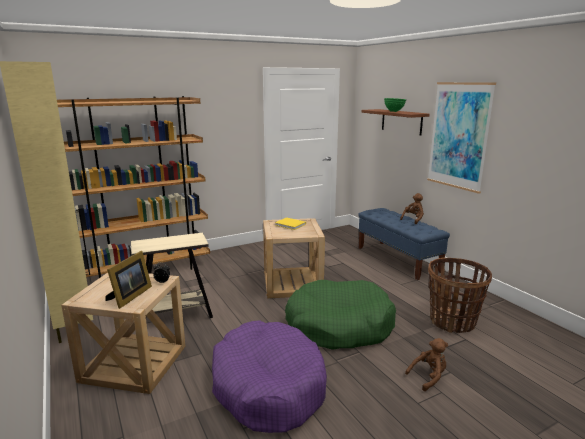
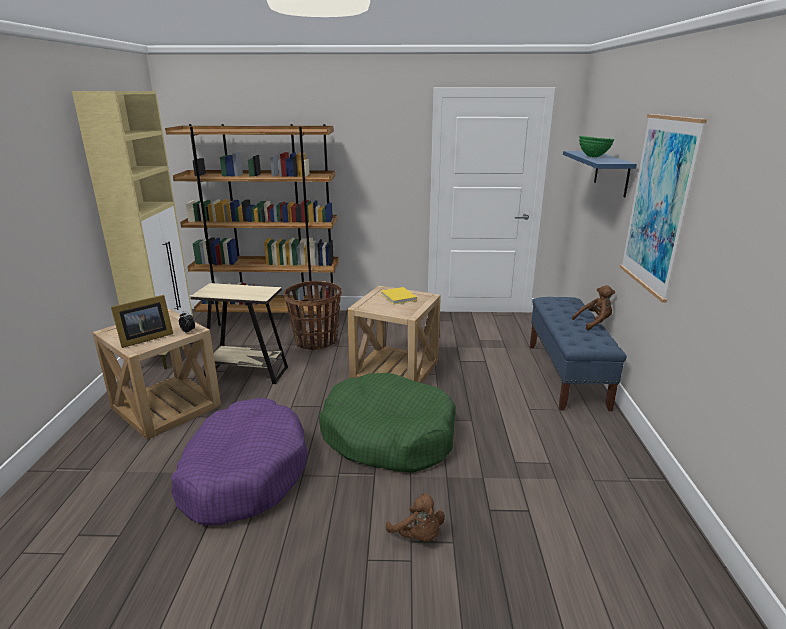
camera: 30 degrees right, 5 degrees up
(401, 121) = (611, 173): brown shelf -> blue shelf
(428, 377) = (418, 536): brown plush toy -> brown plush toy turned 45 degrees clockwise
(452, 321) = (540, 481): basket -> basket (316, 341)

